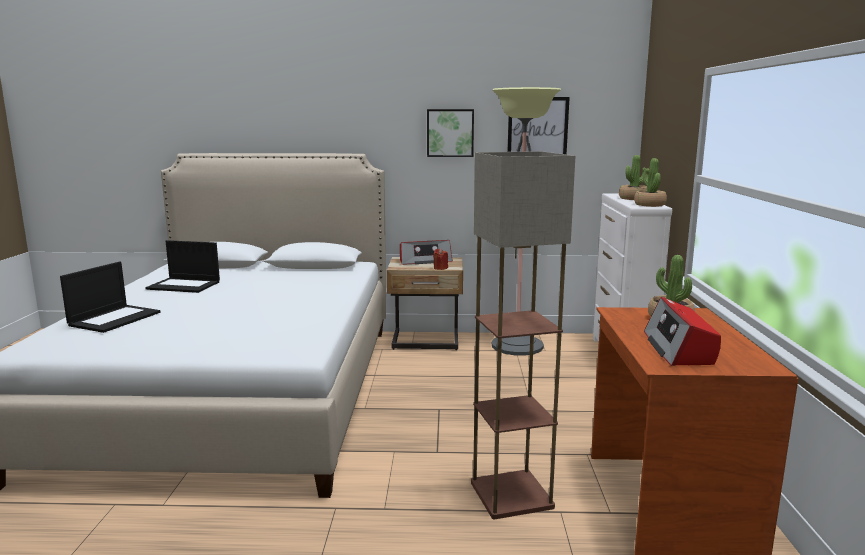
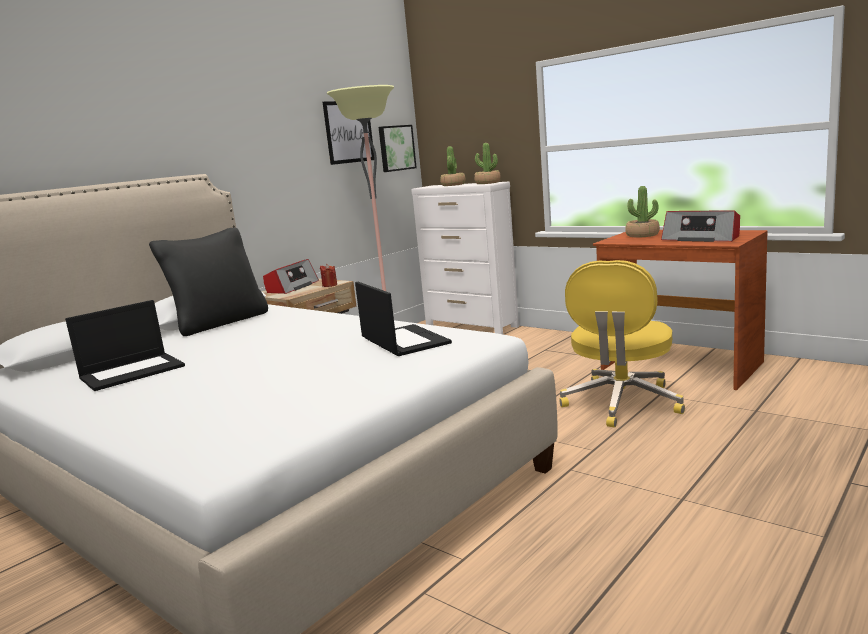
camera: 50 degrees left, 0 degrees up
(115, 318) = (208, 404): laptop -> laptop (403, 341)
(305, 272) = (220, 323): none -> black pillow
(450, 133) = (278, 143): picture -> picture (396, 148)
(509, 494) = (621, 403): floor lamp -> yellow office chair

